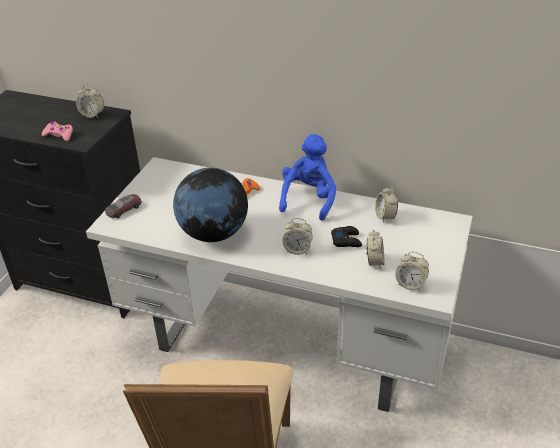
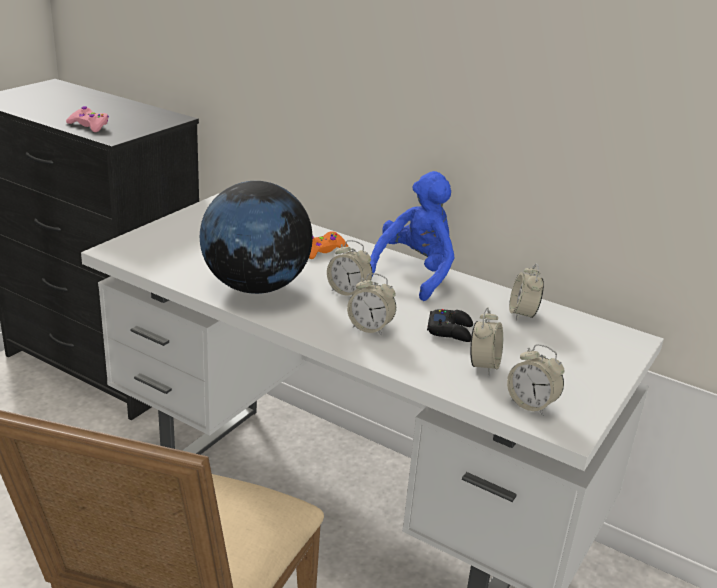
camera: 10 degrees right, 10 degrees down
(92, 115) = (145, 115): alarm clock -> alarm clock (348, 292)
(124, 209) = (146, 238): toy car -> none

